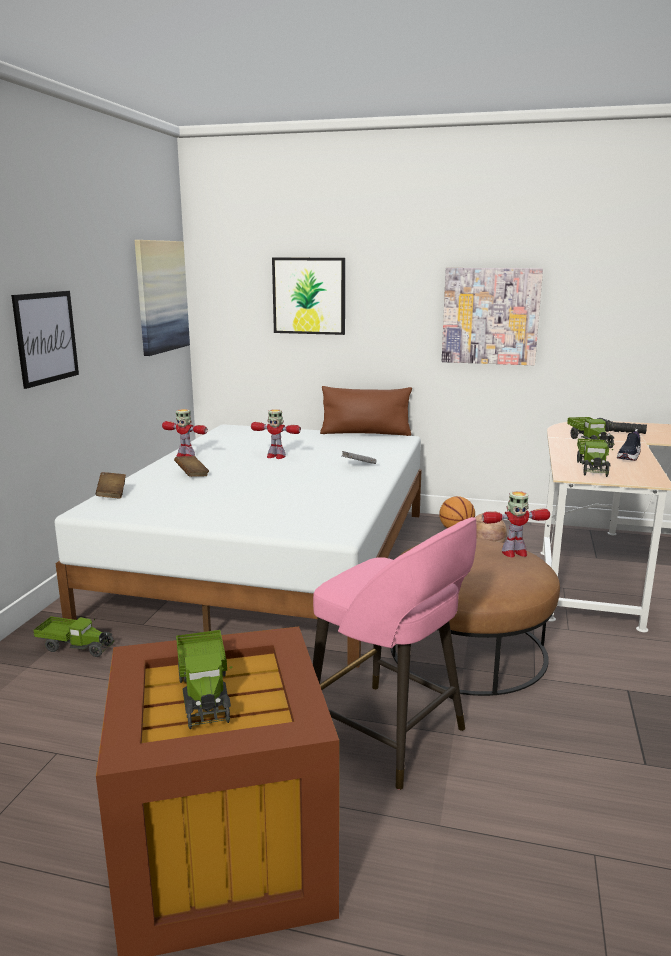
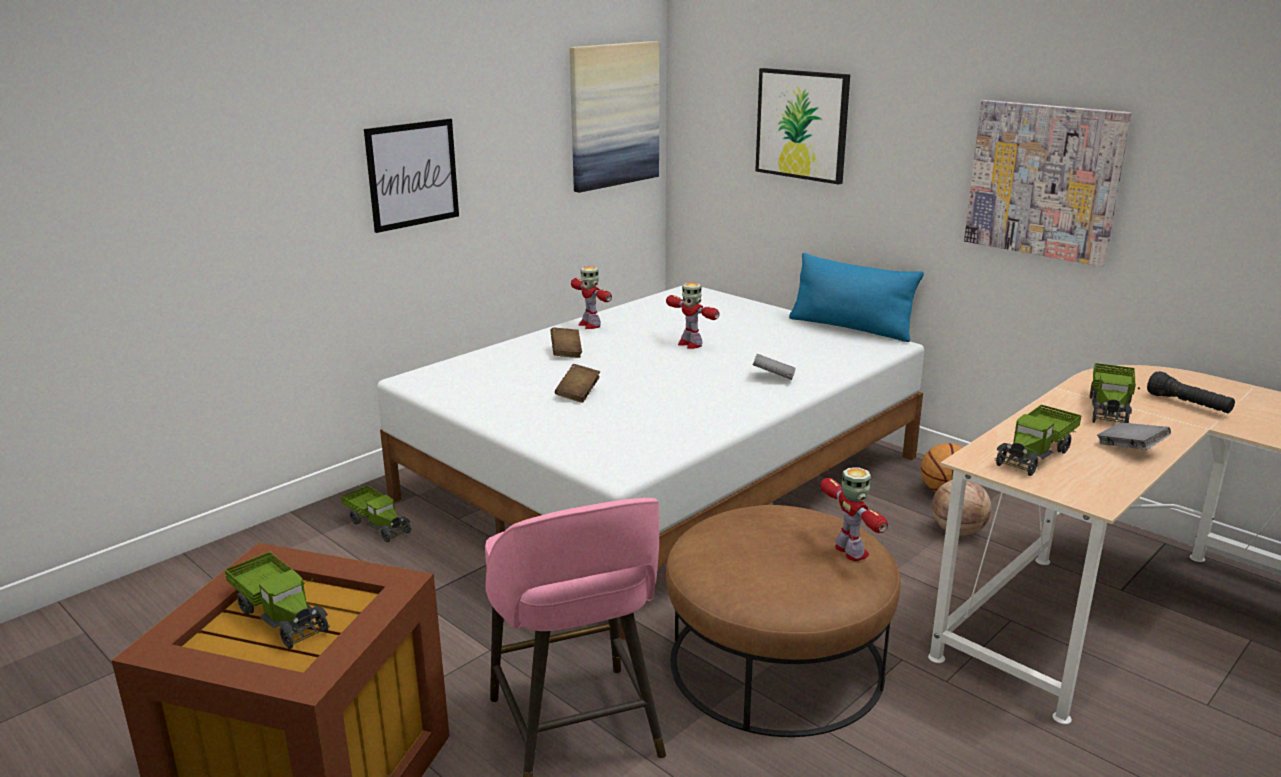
camera: 30 degrees right, 5 degrees up
(112, 494) = (458, 362): brown book -> brown book (578, 394)
(205, 693) = (281, 616): toy truck -> toy truck turned 60 degrees counterclockwise
(365, 433) = (850, 328): brown pillow -> blue pillow
(513, 553) = (851, 552): toy robot -> toy robot turned 135 degrees counterclockwise
(629, 457) = (1130, 449): shoe -> grey book

